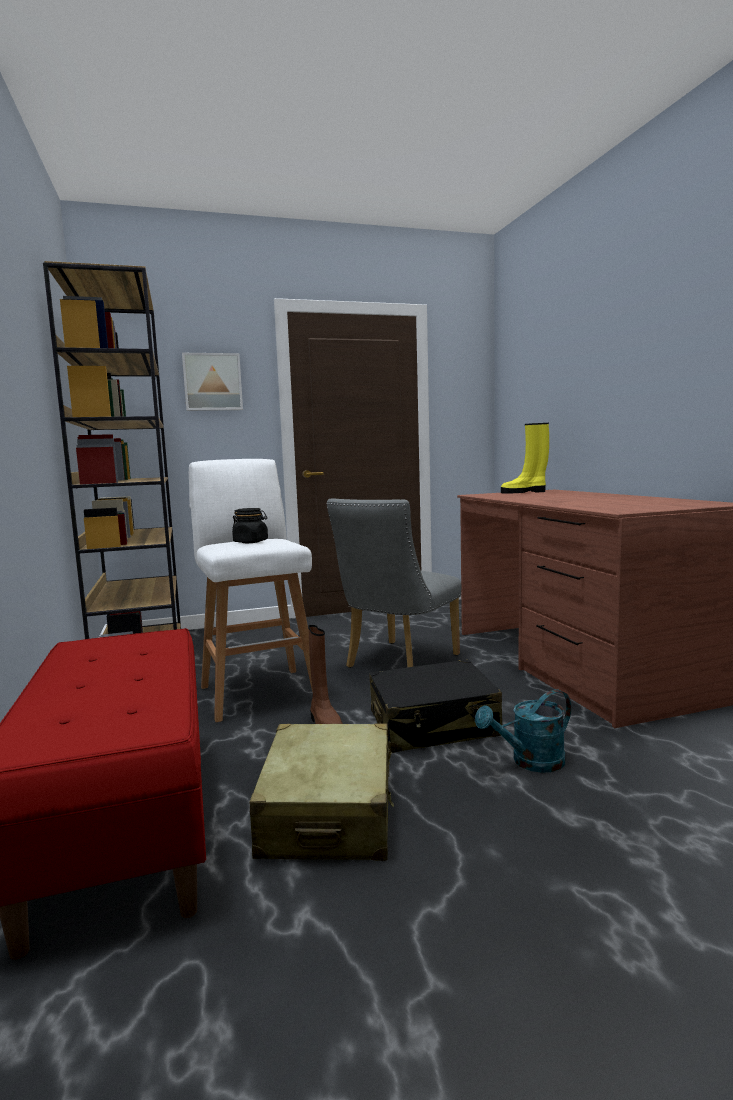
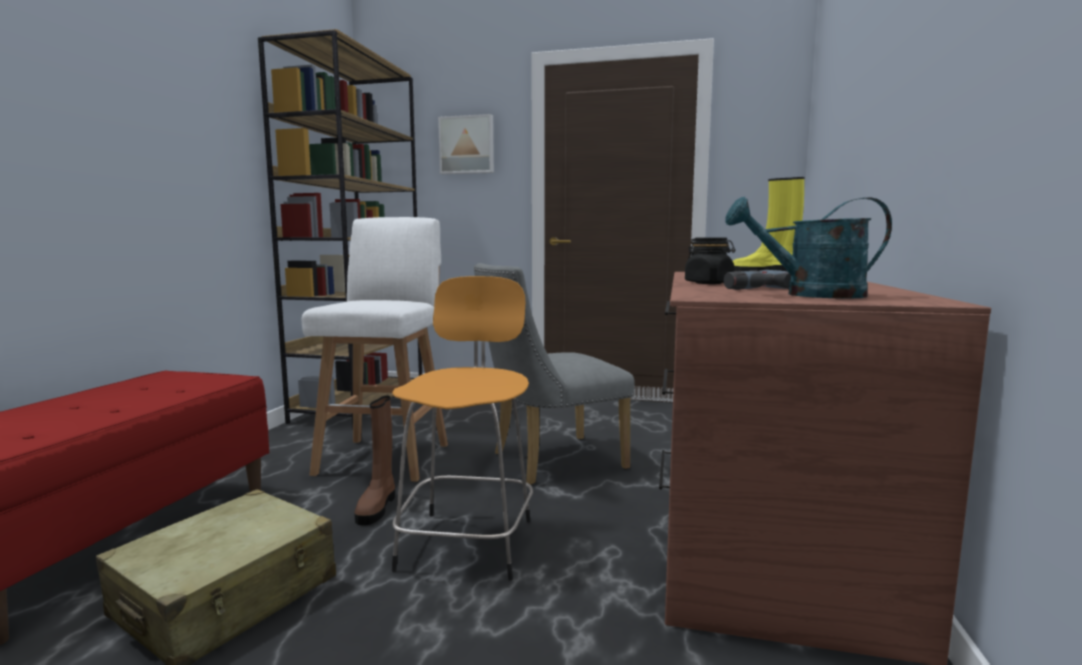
camera: 30 degrees right, 0 degrees up
(251, 542) = (370, 301): black jar -> black jar (709, 283)
(433, 725) = (468, 541): black suitcase -> orange stool
(530, 762) = (487, 627): turquoise watering can -> turquoise watering can (810, 295)
(597, 503) = (747, 288): none -> power drill

